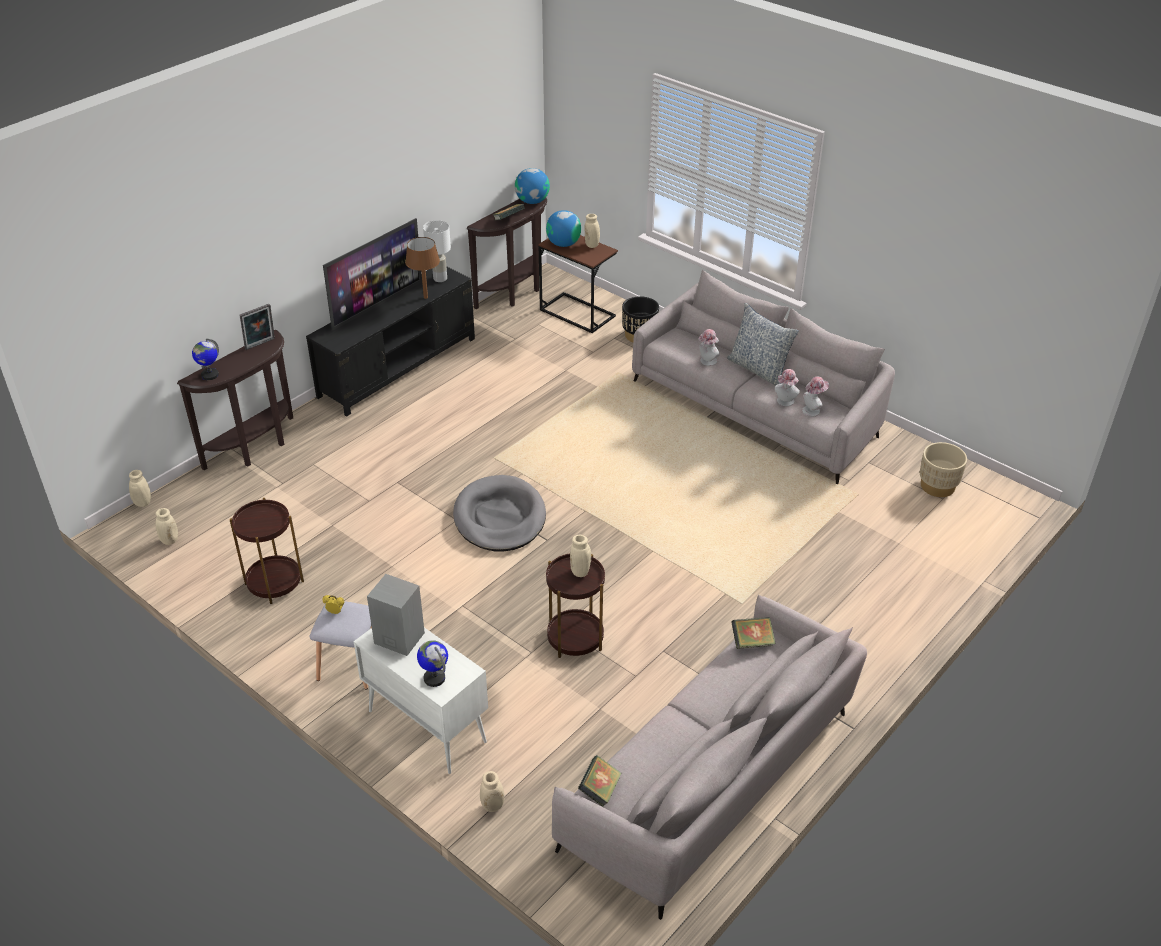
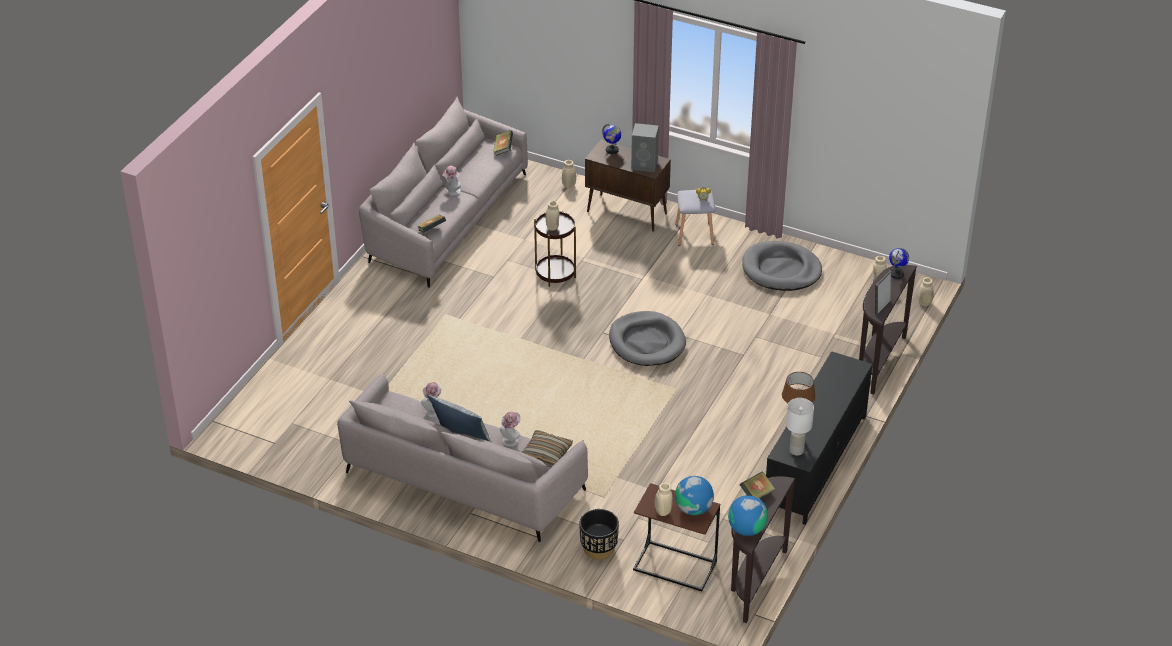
camera: 165 degrees right, 0 degrees up
(274, 583) = (781, 270): brown side table -> grey dog bed
(377, 305) = (835, 408): television -> none
(426, 726) = (627, 213): white cabinet -> brown cabinet
(675, 344) = (546, 454): none -> pillow
(813, 410) = (408, 406): hat -> hat (452, 192)
(937, 486) = (295, 433): beige planter -> none

